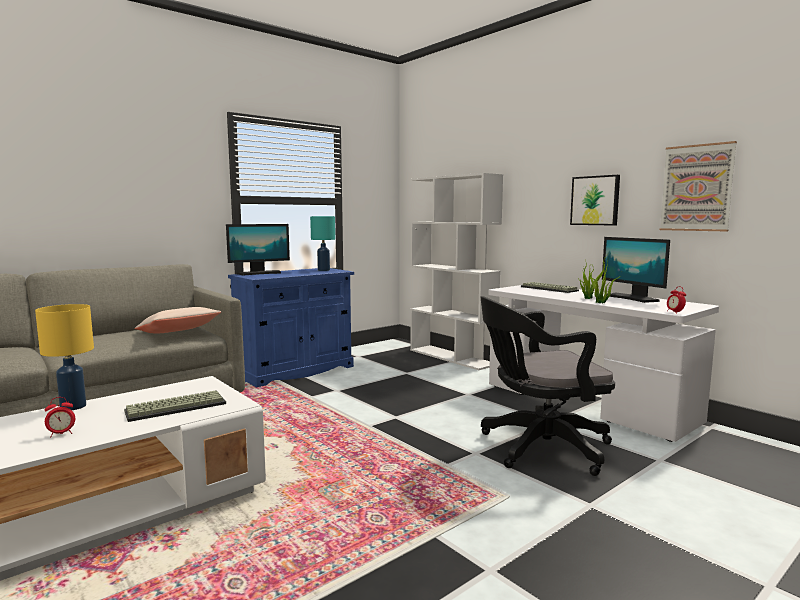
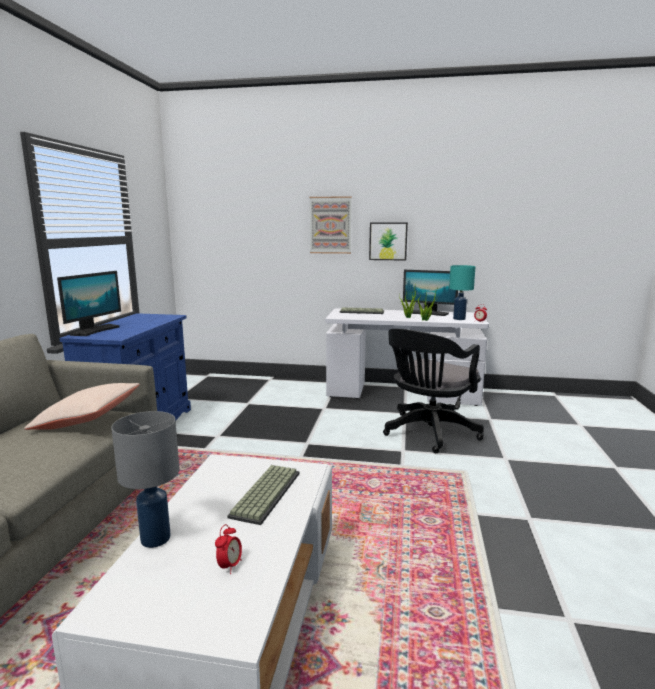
camera: 40 degrees left, 5 degrees up
(73, 407) = (156, 538): yellow table lamp -> grey table lamp
(323, 270) = (151, 317): turquoise table lamp -> turquoise table lamp (459, 319)
(452, 357) = (259, 380): white bookcase -> none
(697, 188) = (463, 234): picture -> picture (330, 225)

